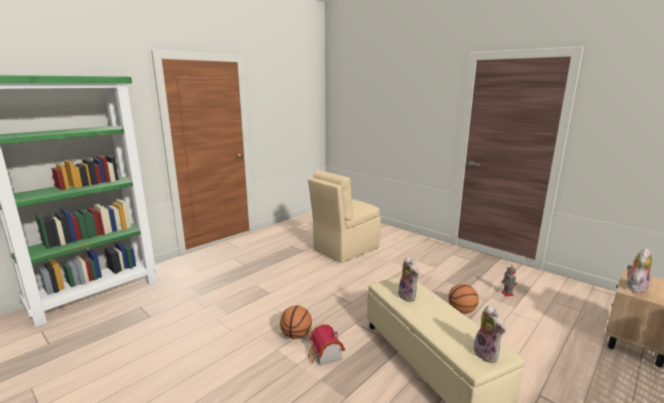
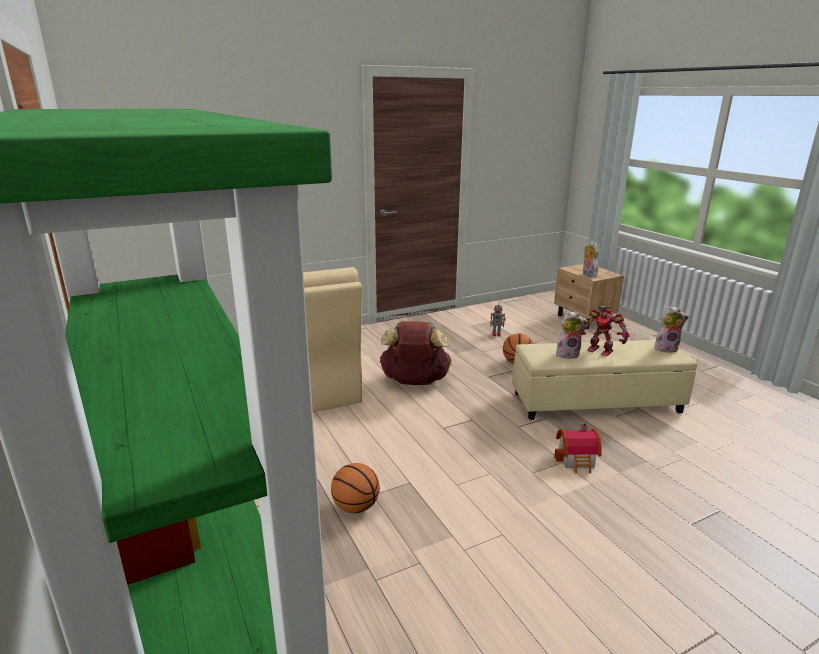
camera: 70 degrees left, 5 degrees up
(296, 335) = (531, 475): basketball -> basketball (355, 507)
(382, 274) = (414, 382): none -> brown backpack
(435, 312) = (600, 350): none -> toy robot

